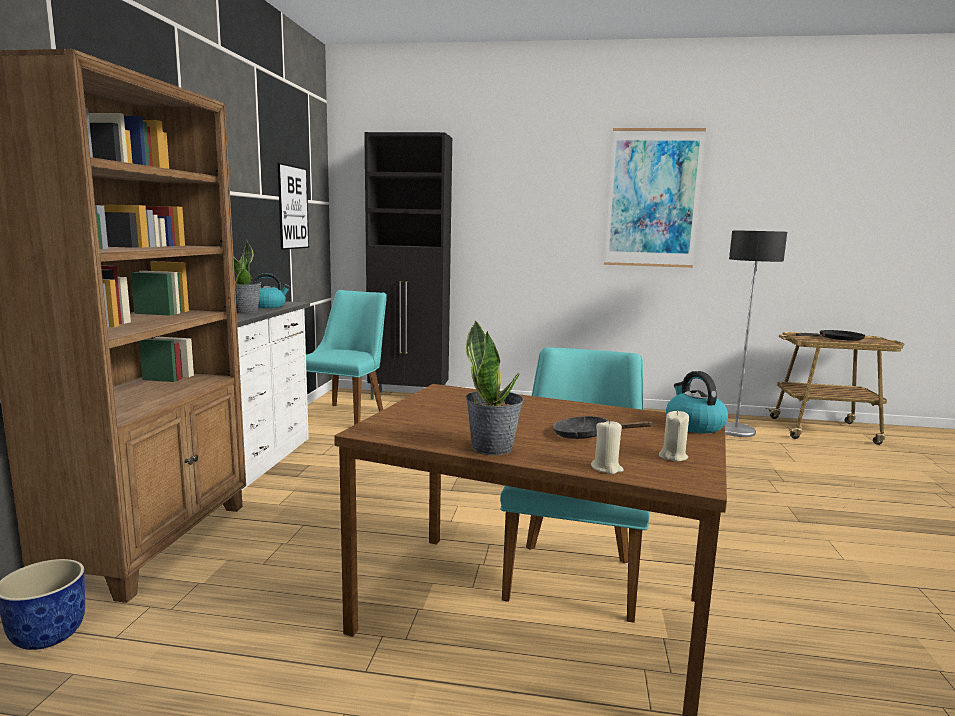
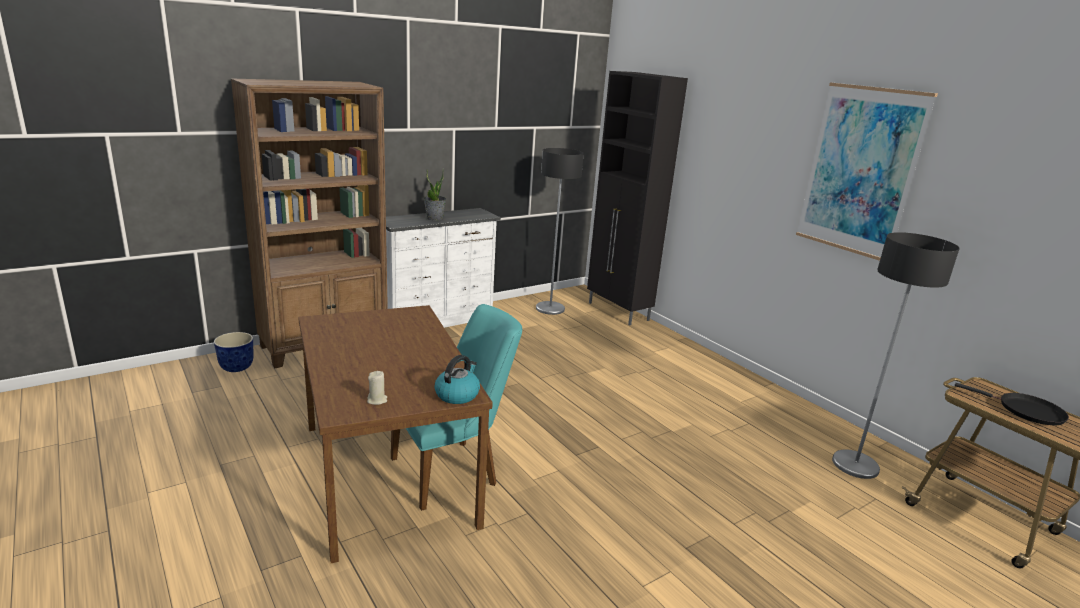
camera: 45 degrees right, 10 degrees up
(268, 306) = (462, 216): kettle -> none
(293, 207) = (538, 134): picture -> none
(348, 413) = (550, 309): turquoise chair -> floor lamp
(492, 447) = (327, 353): potted plant -> none
(587, 436) = (383, 370): black frying pan -> none
(606, 468) = (330, 387): beige candle -> none

